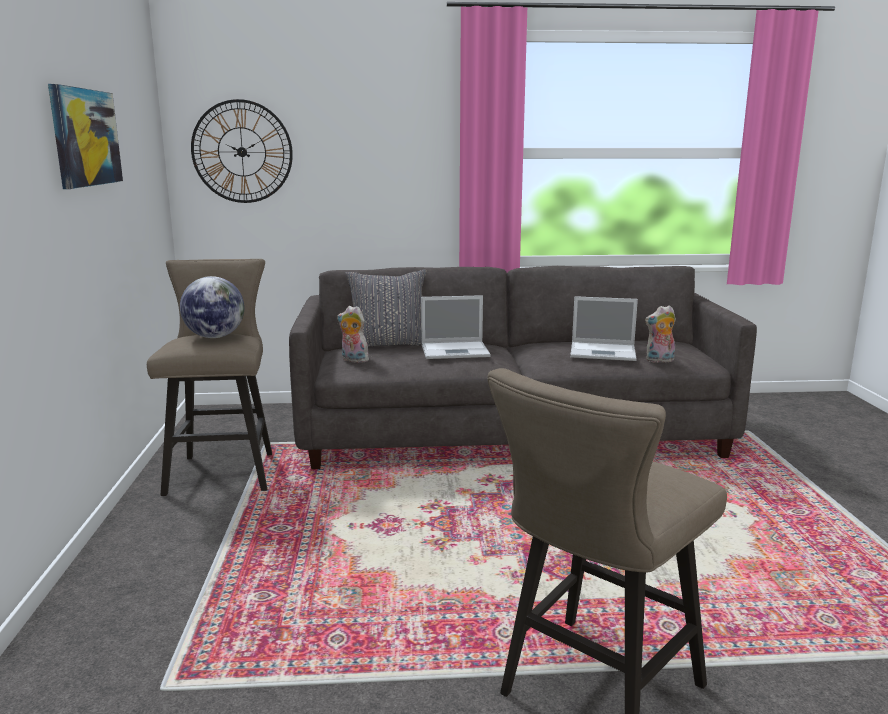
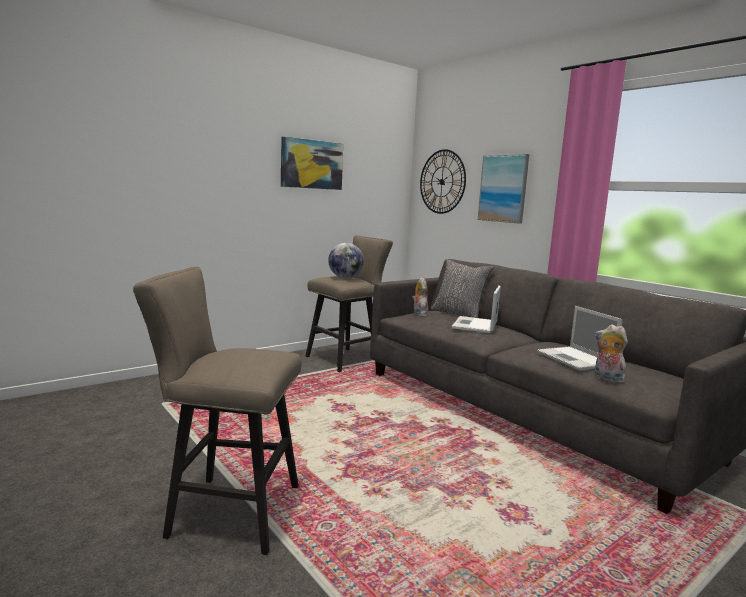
camera: 55 degrees right, 5 degrees down
(363, 160) = (503, 188): none -> picture
(456, 350) = (475, 325): laptop -> laptop turned 60 degrees clockwise

